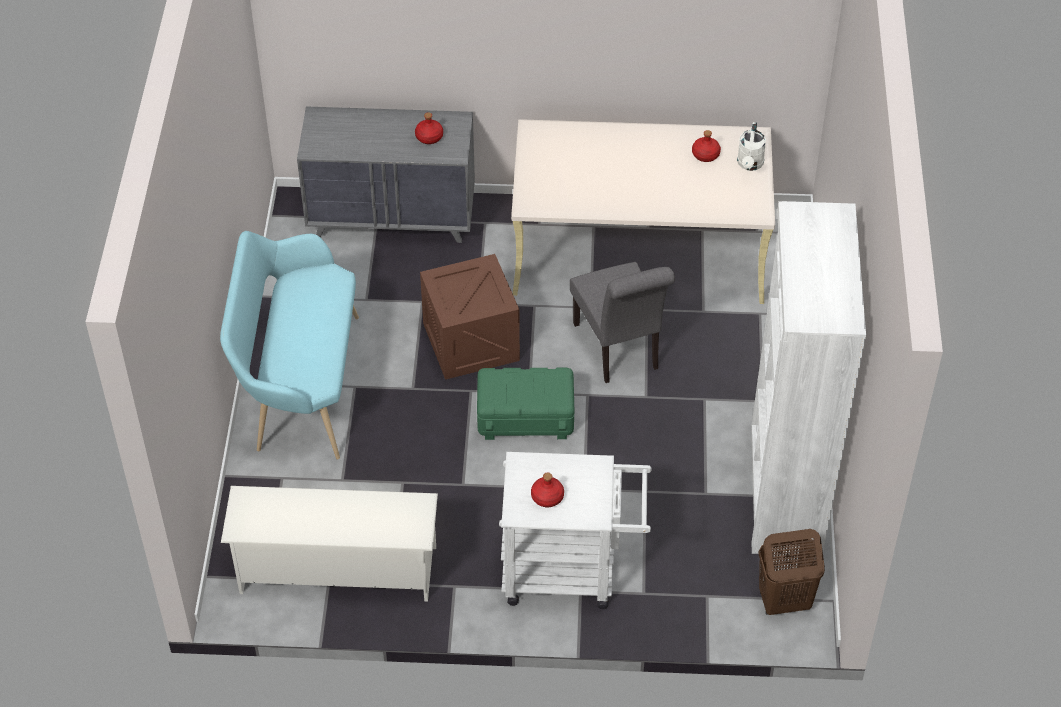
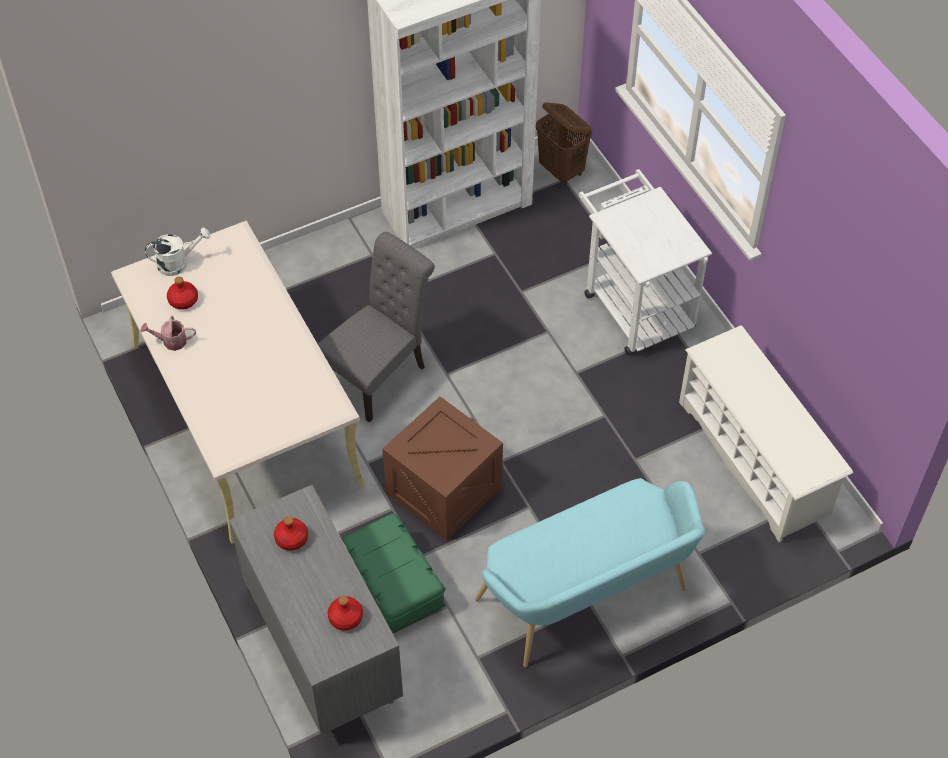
camera: 120 degrees left, 5 degrees up
(525, 415) = (500, 407): green storage box -> green storage box (393, 585)
(547, 496) = (662, 236): red bottle -> red bottle (345, 617)
(666, 134) = (171, 341): none -> watering can

